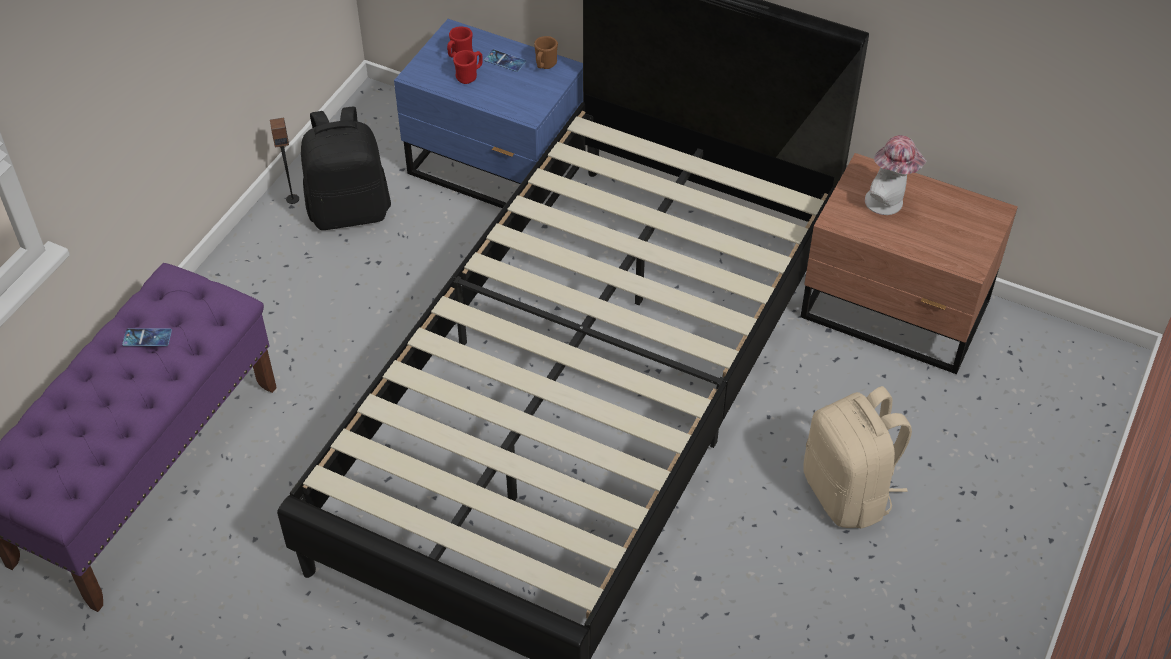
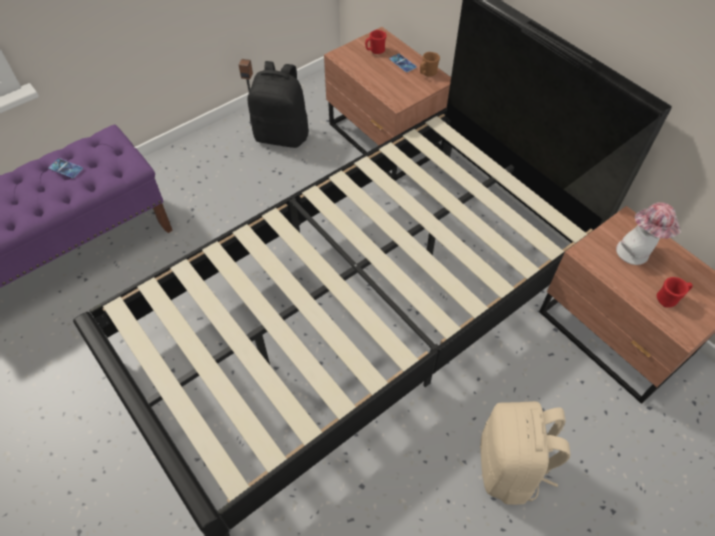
camera: 25 degrees right, 5 degrees up
(469, 76) = (373, 66): red mug -> red mug (669, 299)
(497, 170) = (385, 139): blue nightstand -> brown nightstand

